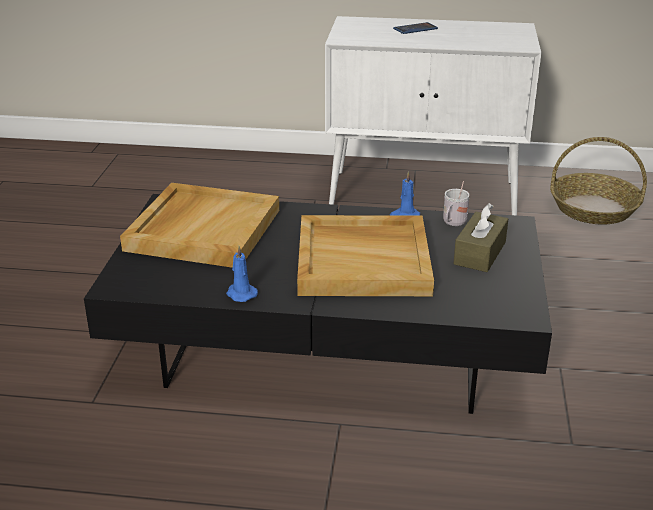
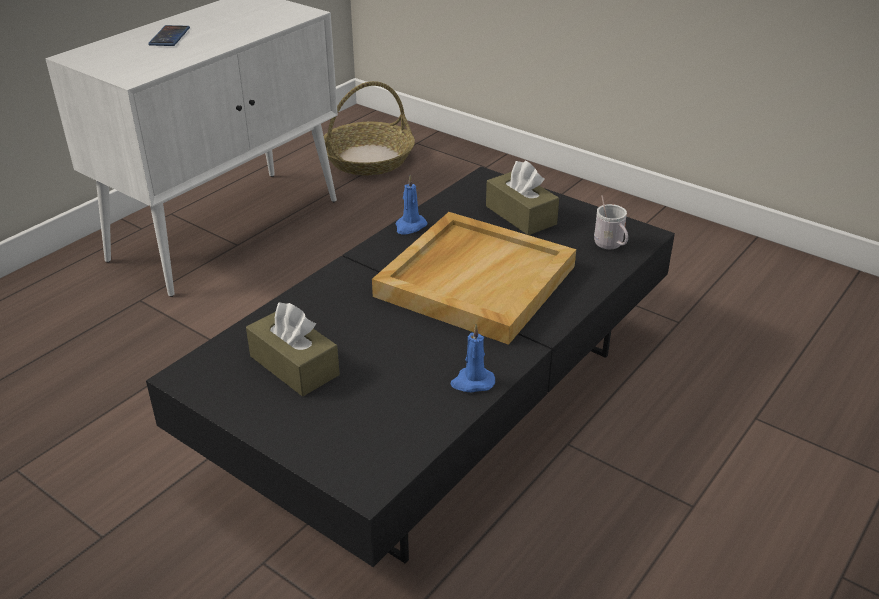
camera: 60 degrees left, 5 degrees up
(203, 229) = (294, 365): beige tray -> brown tissue box
(453, 224) = (453, 208): white mug -> white mug (610, 246)

